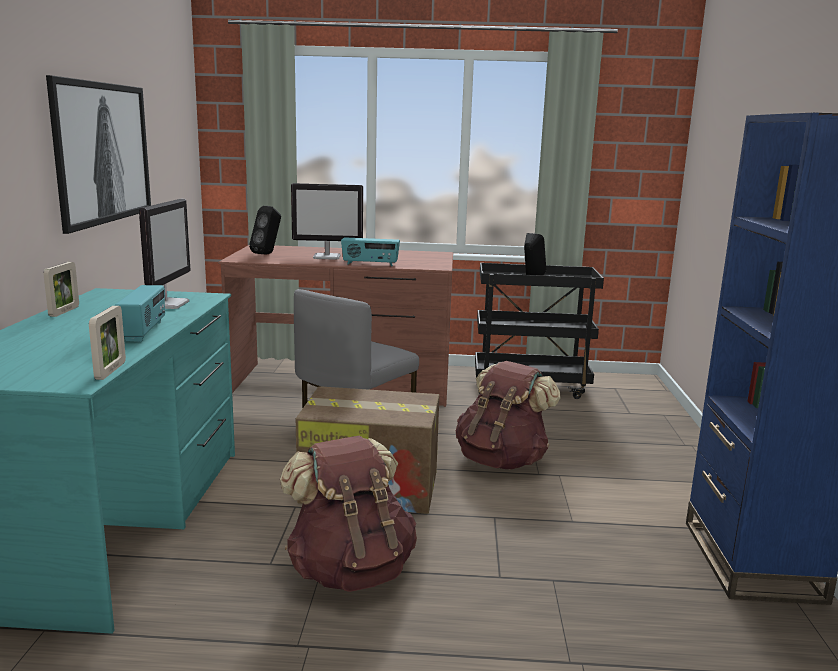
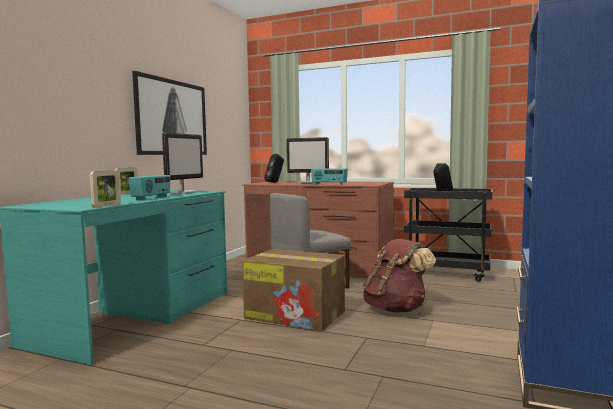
camera: 20 degrees right, 10 degrees down
(350, 570) = (248, 353): brown backpack -> none

